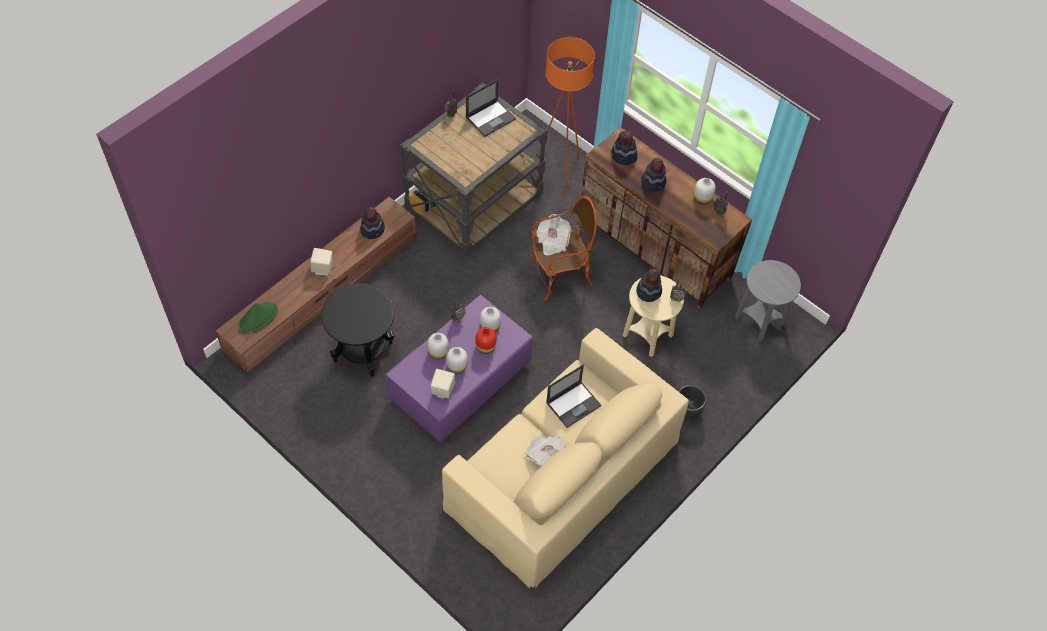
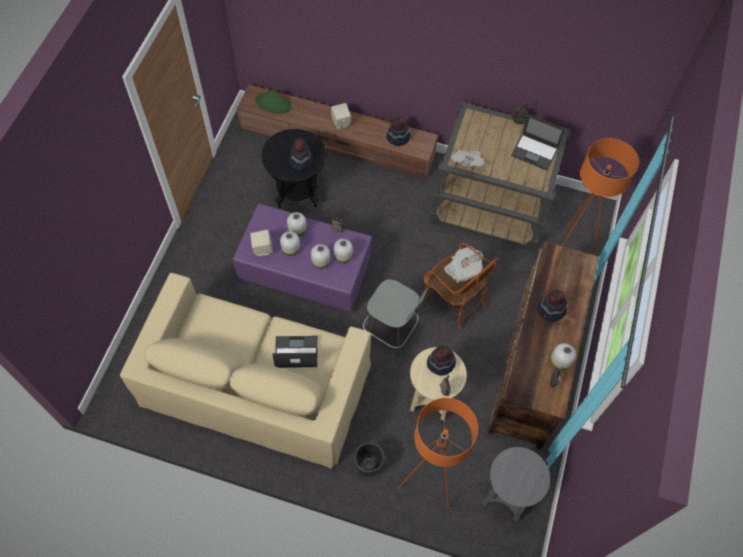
camera: 65 degrees right, 5 degrees up
(486, 347) = (320, 262): red vase -> white vase
(544, 453) = (235, 348): newspaper -> newspaper (467, 163)
(564, 337) = (392, 330): none -> grey stool
(573, 404) = (295, 352): laptop -> laptop turned 150 degrees clockwise
(623, 156) = (565, 273): hat -> hat (300, 161)
(725, 373) = (428, 484): none -> orange floor lamp

